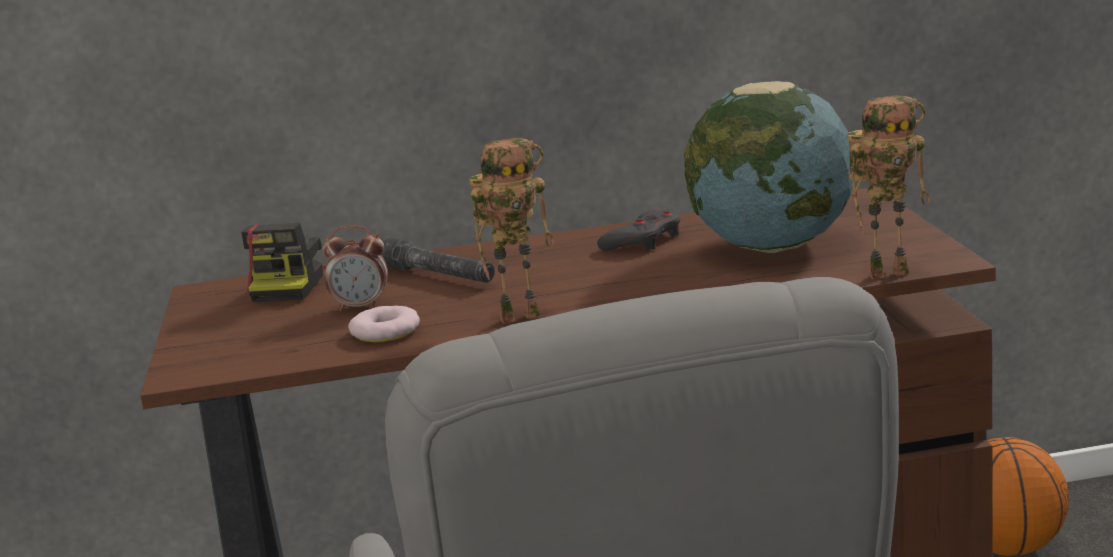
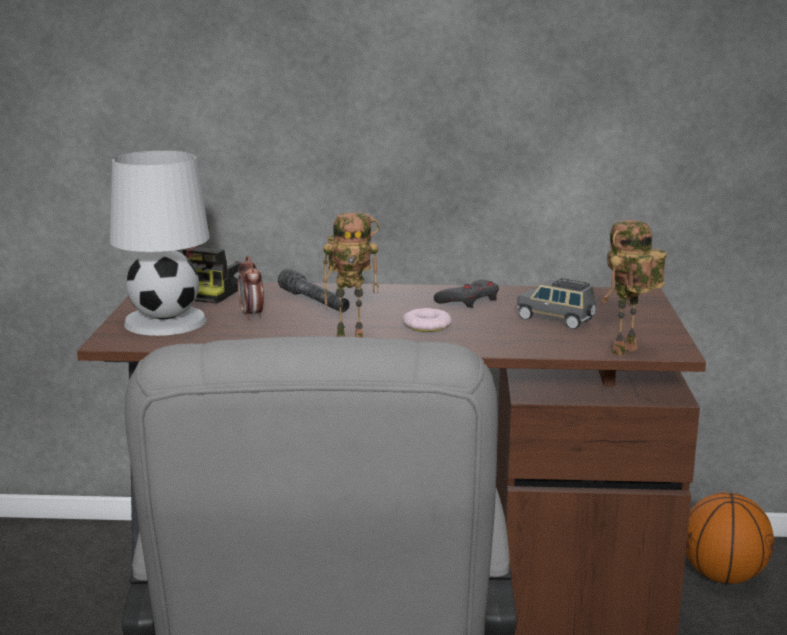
camera: 10 degrees right, 0 degrees up
(245, 335) = (166, 321): none -> white table lamp
(361, 307) = (252, 315): alarm clock -> alarm clock turned 60 degrees clockwise
(385, 332) = (256, 335): donut -> donut (427, 325)
(773, 247) = (556, 320): globe -> grey toy car
(889, 272) = (626, 352): toy robot -> toy robot turned 135 degrees clockwise

